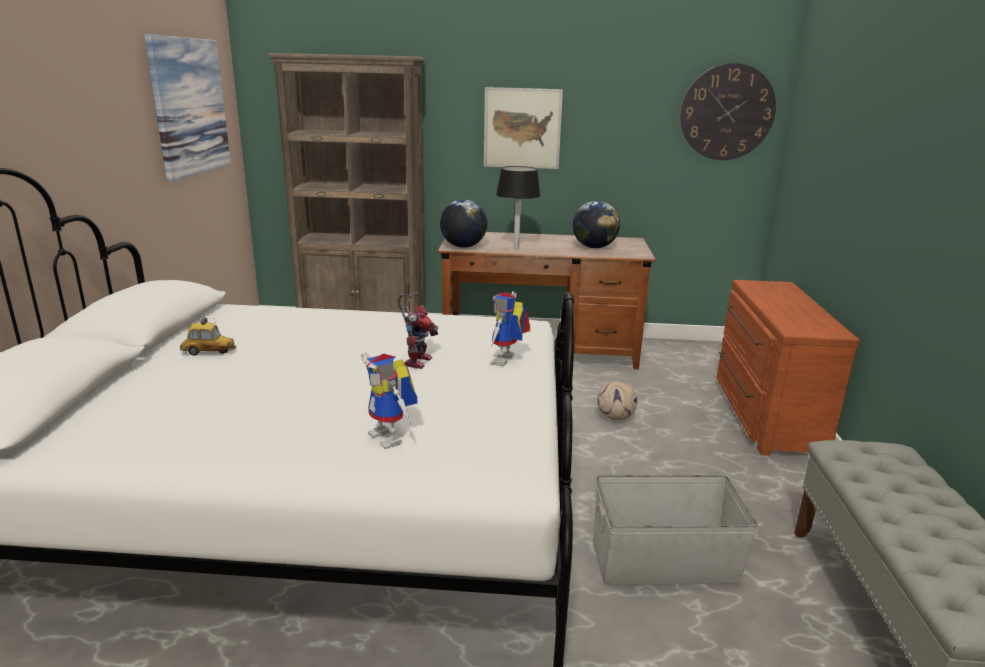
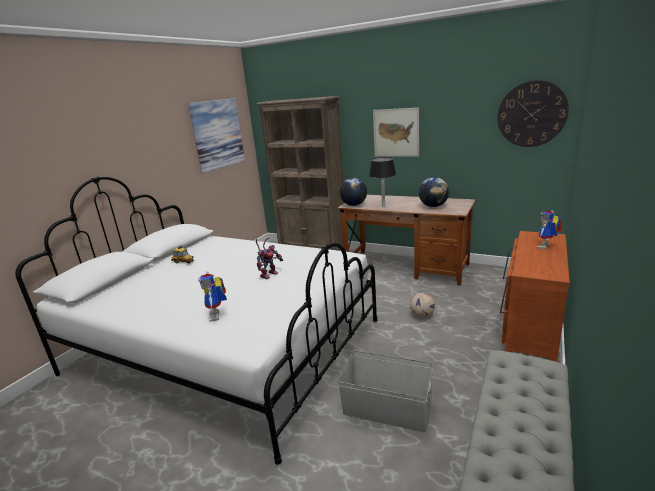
camera: 25 degrees right, 0 degrees up
(506, 361) = (313, 278): toy robot -> toy robot (546, 247)

